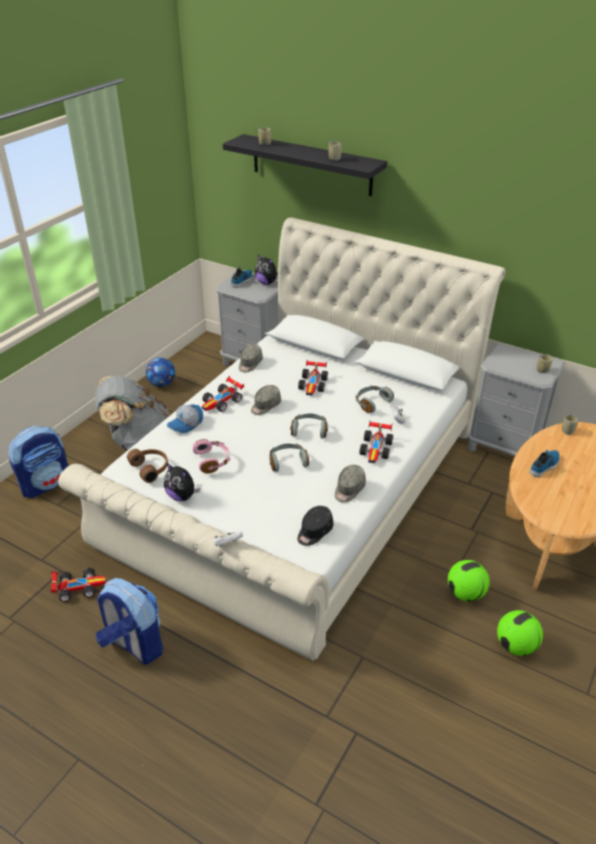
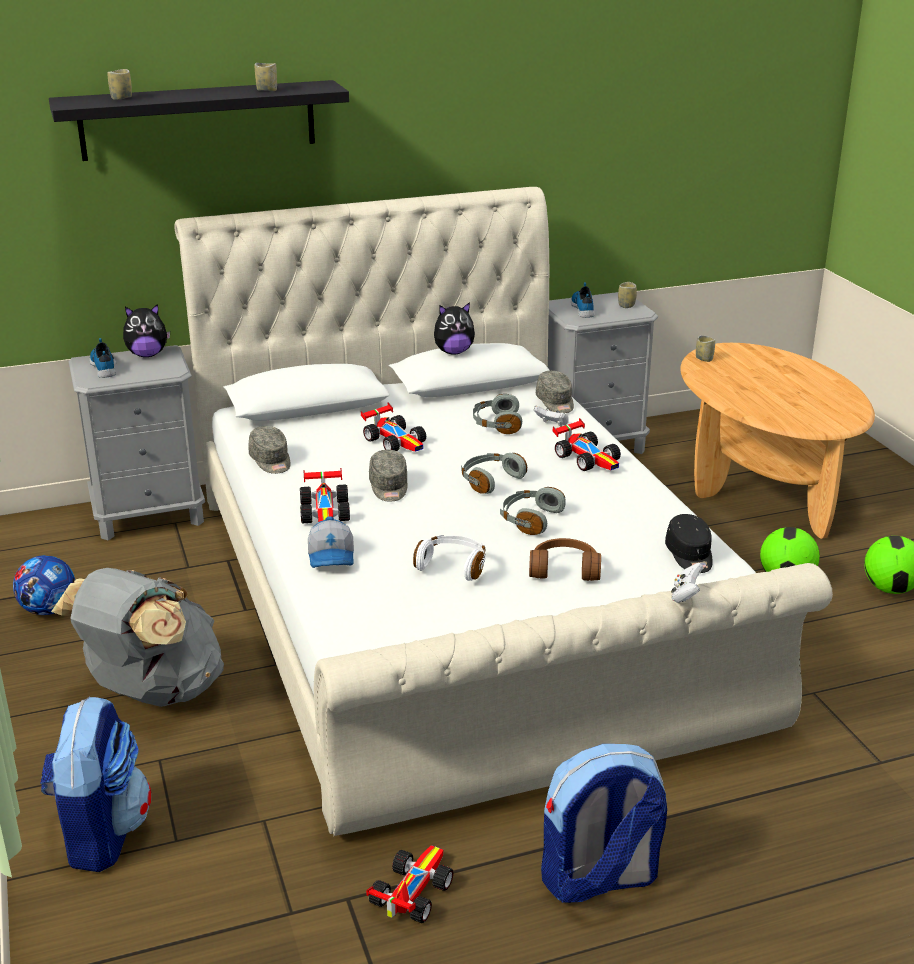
camera: 50 degrees left, 10 degrees down
(151, 468) = (392, 621): brown headphones -> brown headphones (564, 569)
(182, 496) = (490, 620): plush toy -> plush toy (453, 352)
(213, 460) = (453, 566): pink headphones -> white headphones
(349, 489) = (640, 504): grey cap -> grey cap (555, 402)
(545, 466) = (743, 392): shoe -> shoe (583, 308)

